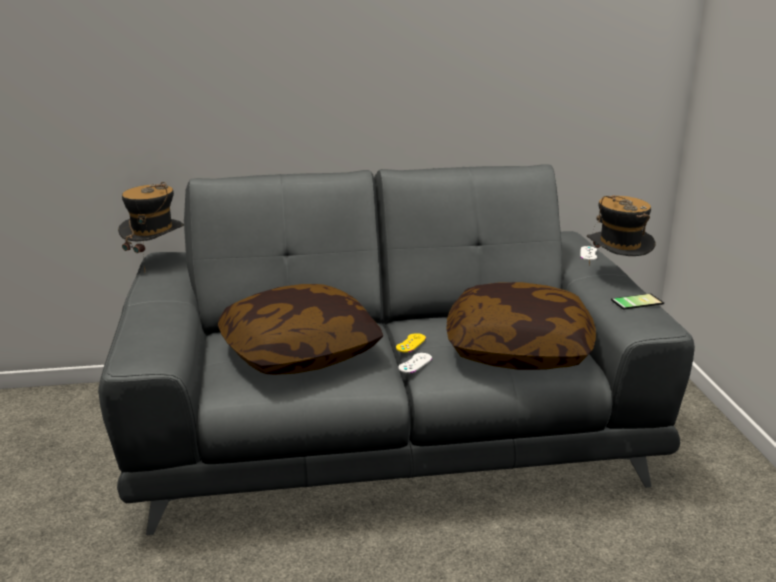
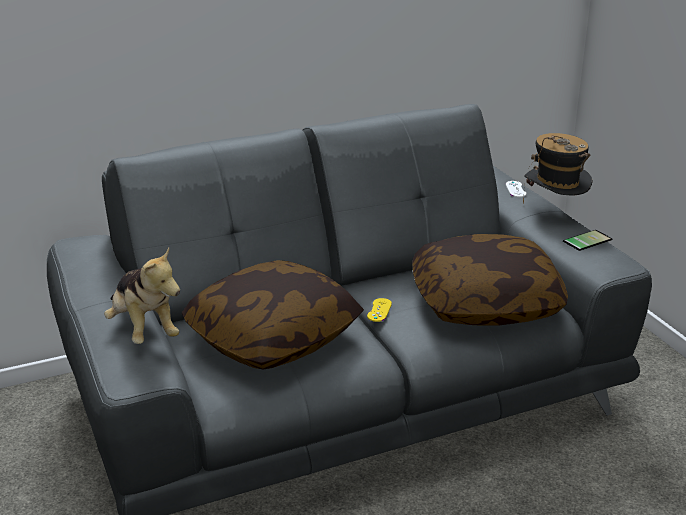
camera: 15 degrees left, 5 degrees up
(155, 260) = (71, 251): hat -> none
(172, 325) = (143, 330): none -> plush toy
(415, 363) = (395, 332): white game controller -> none

